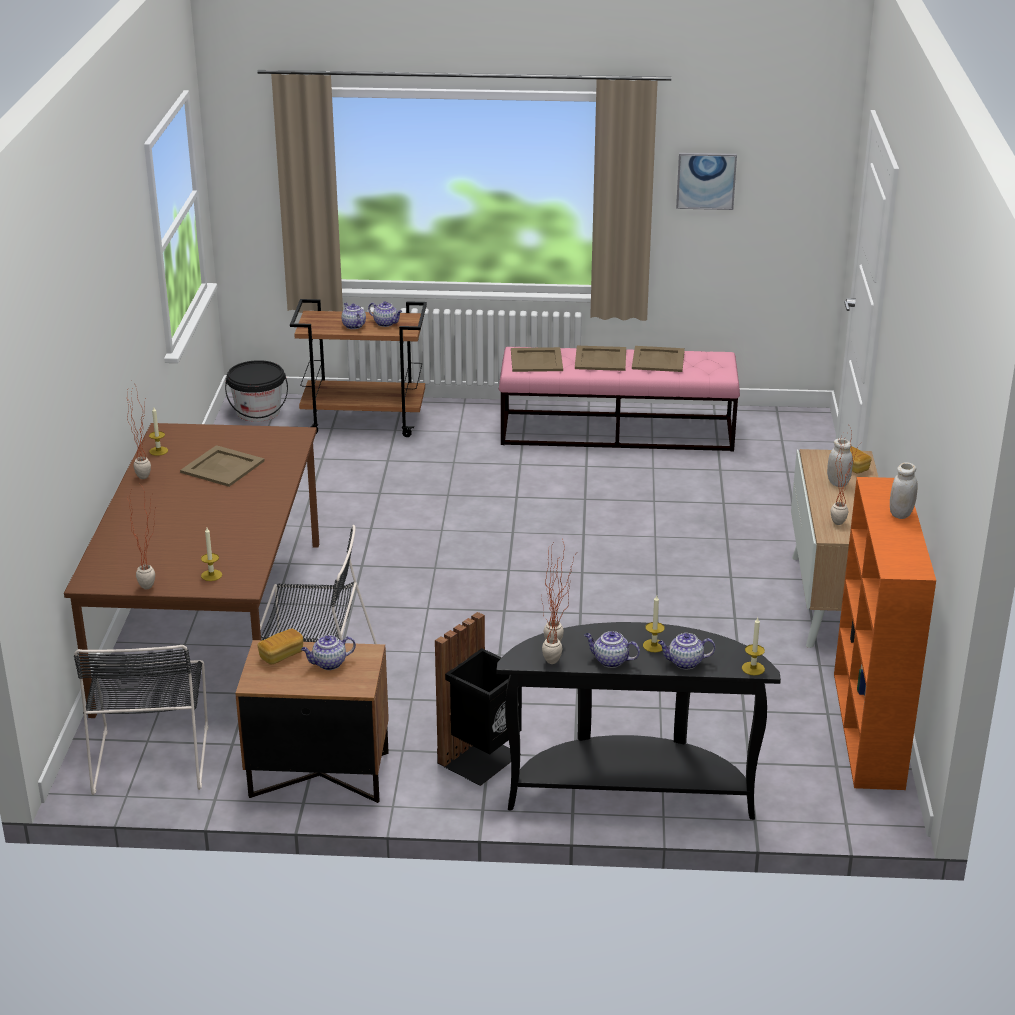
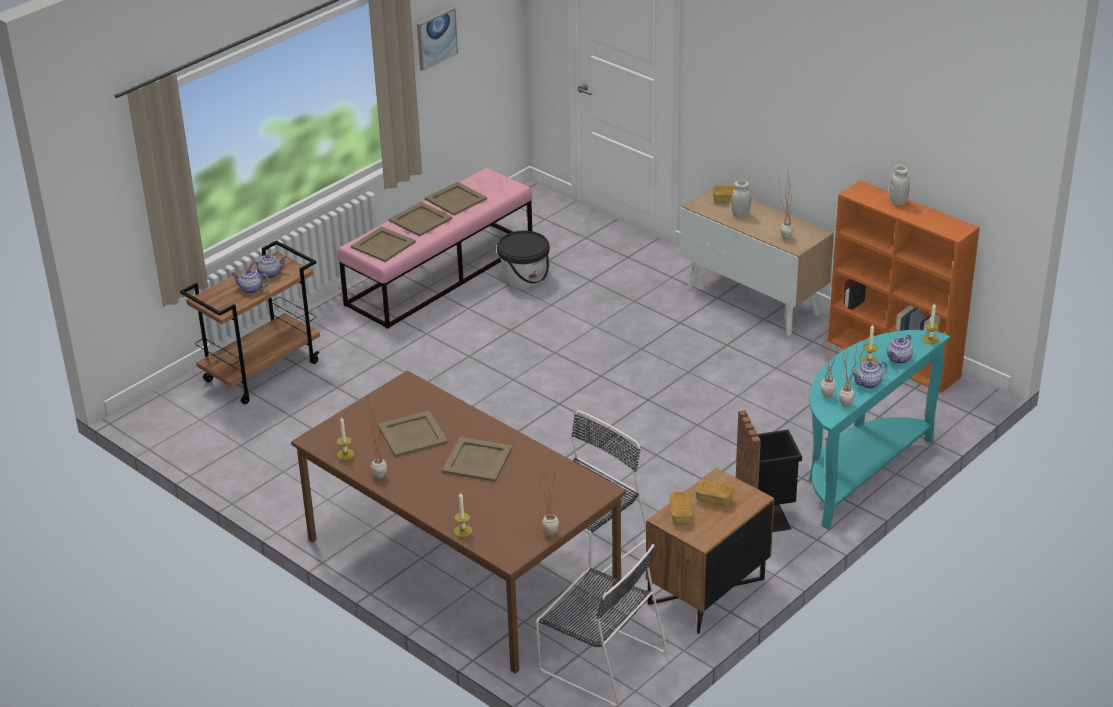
camera: 50 degrees left, 5 degrees up
(211, 575) = (569, 498): candle -> candle (463, 531)
(220, 509) = (477, 459): none -> beige tray
(258, 412) = (168, 414): black bucket -> black bucket (524, 278)
(328, 664) = (714, 499): teapot -> bread
(631, 791) = (859, 473): black console table -> turquoise console table

